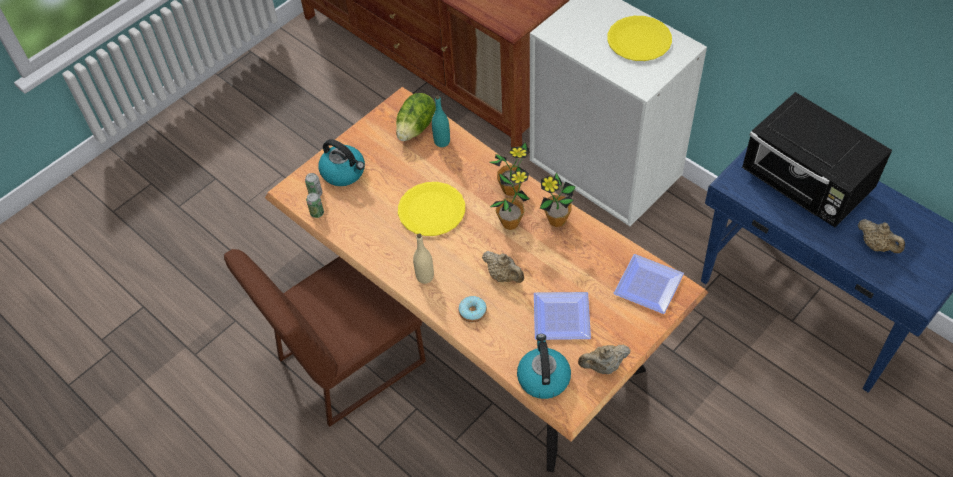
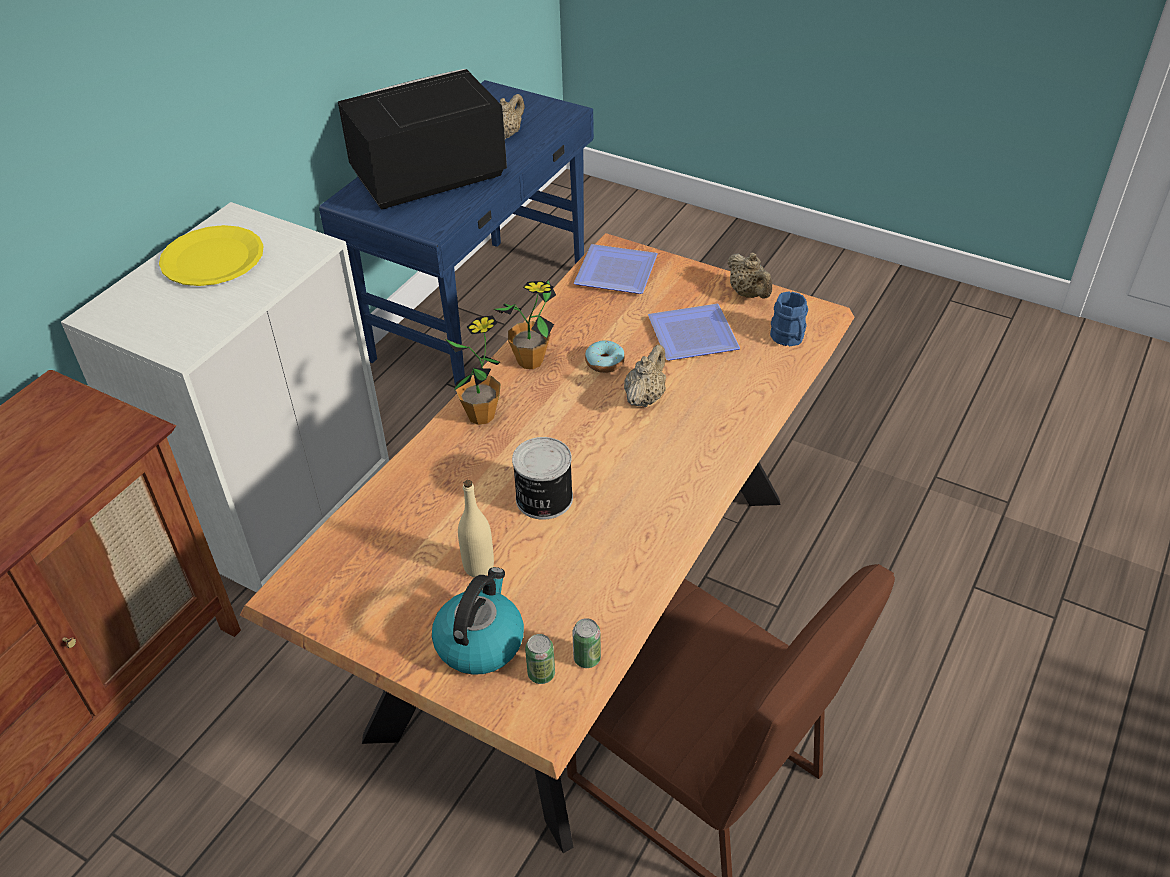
camera: 105 degrees left, 10 degrees down
(416, 127) = (355, 557): lettuce -> none
(425, 277) = (676, 480): beige bottle -> beige bottle (478, 567)
(431, 210) = (543, 499): yellow plate -> can
(442, 141) = (388, 515): turquoise bottle -> none
(472, 312) = (718, 418): donut -> donut (604, 362)
(510, 223) = (547, 406): potted plant -> none
(543, 377) = (789, 339): kettle -> blue mug
(806, 185) = (426, 178): black microwave -> black microwave turned 150 degrees counterclockwise

